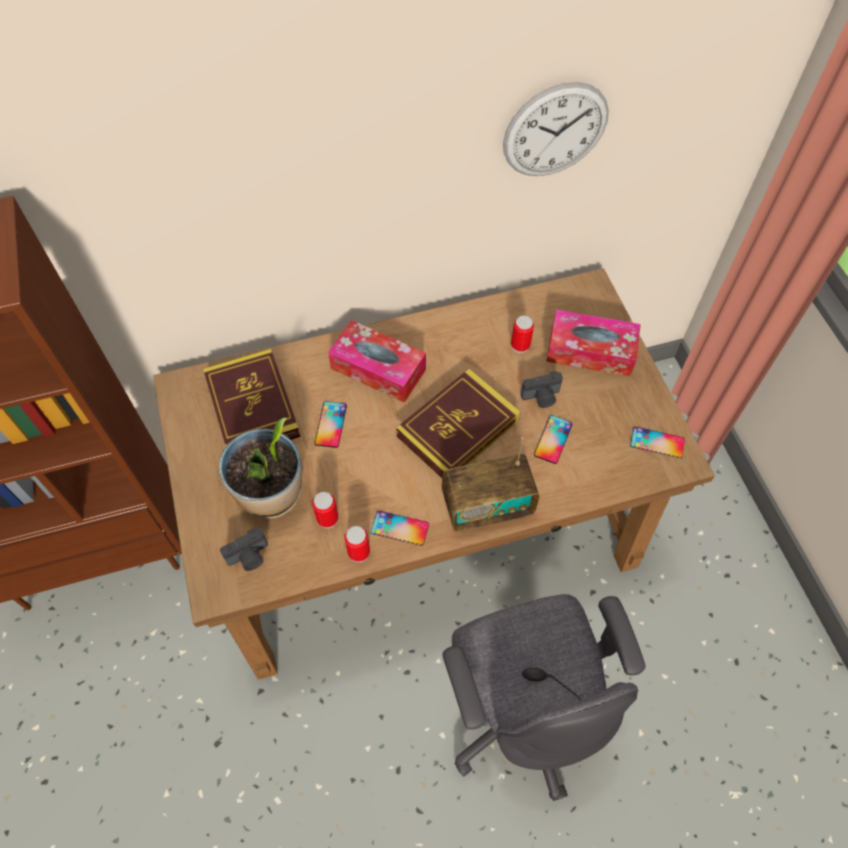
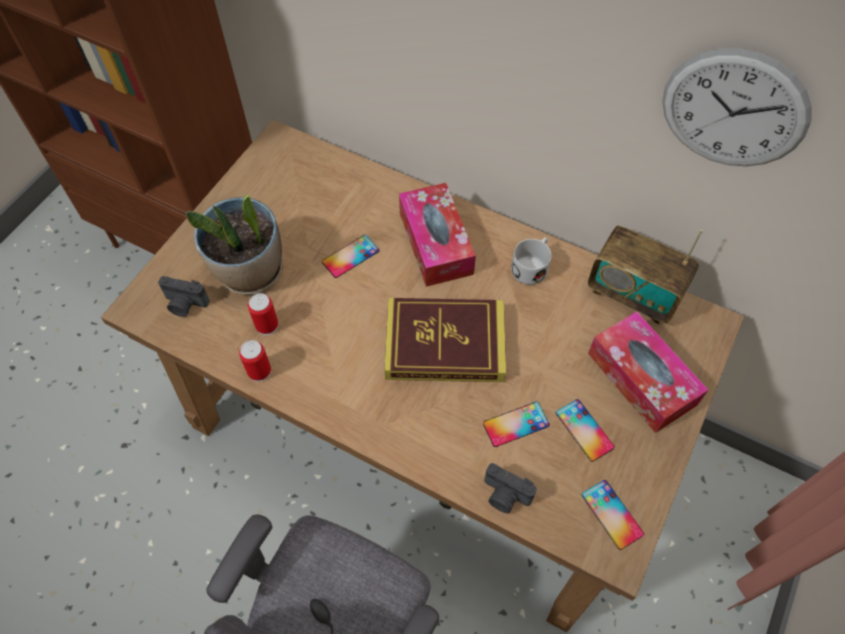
camera: 45 degrees right, 0 degrees up
(252, 406) = (311, 196): book -> none
(400, 528) = (309, 381): phone -> phone (584, 430)
(455, 334) = (532, 266): none -> white mug
(487, 507) = (394, 428): radio -> radio (633, 293)
(520, 345) = (579, 320): can -> none
(541, 397) = (547, 380): camera -> camera (504, 496)

